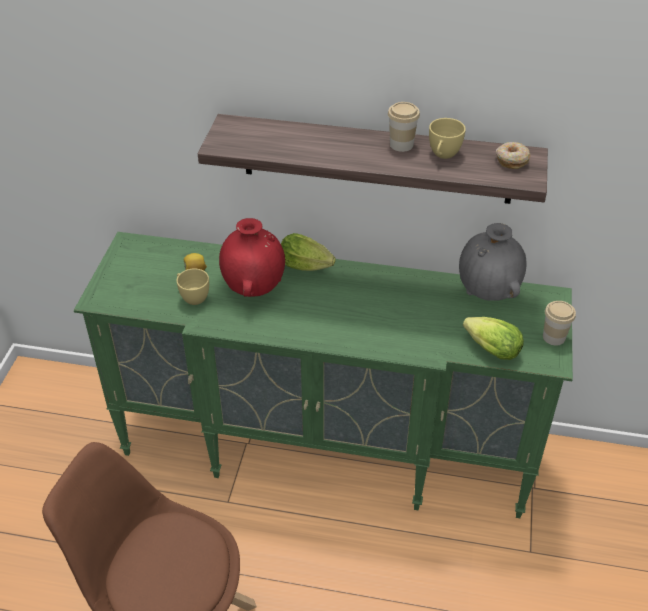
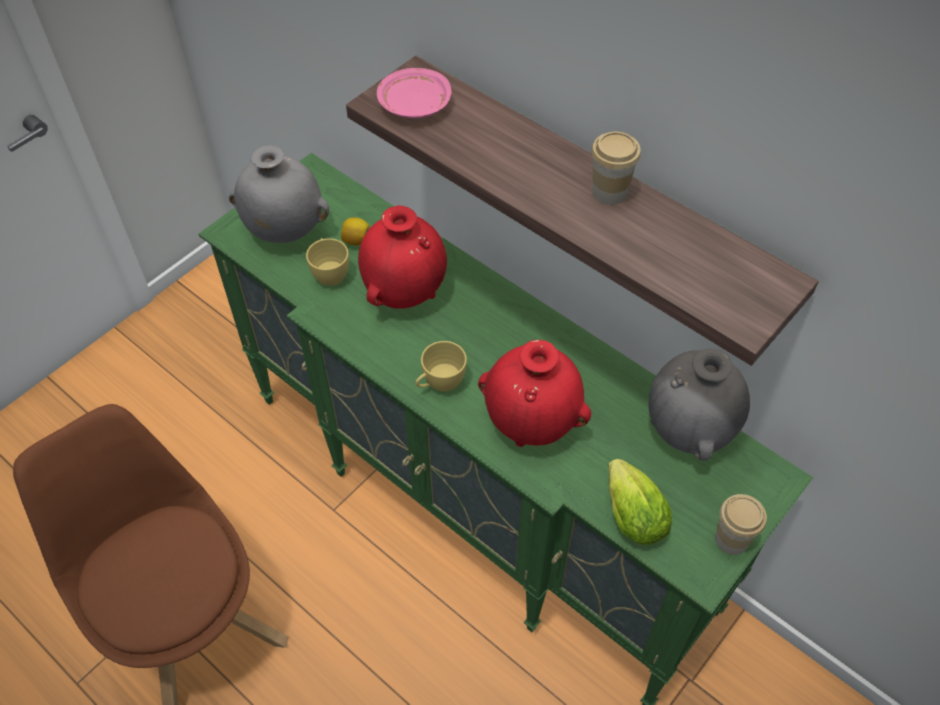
camera: 30 degrees right, 10 degrees up
(138, 285) = (284, 231): none -> grey vase
(243, 139) = (414, 105): none -> pink plate
(308, 267) = (488, 291): lettuce -> none
(395, 327) = (532, 424): none -> red vase
(443, 155) = (653, 232): yellow cup -> yellow cup (439, 383)
(511, 160) = (746, 279): donut -> none

